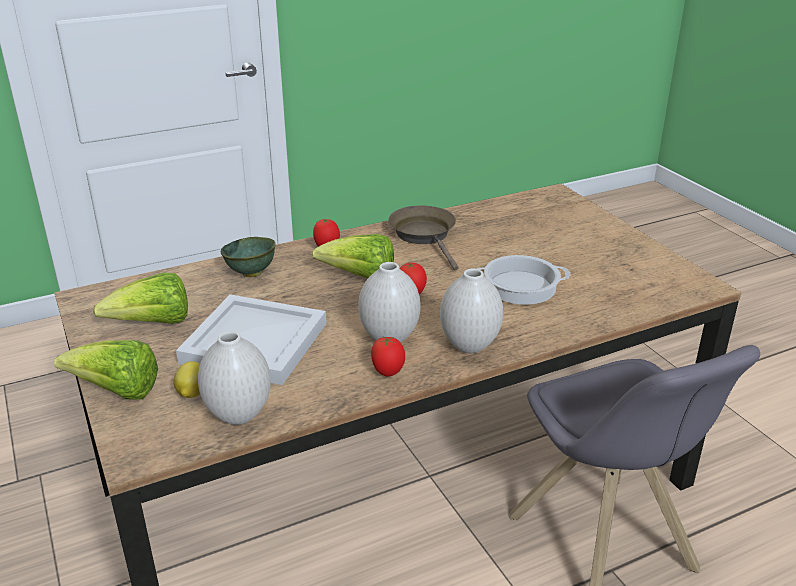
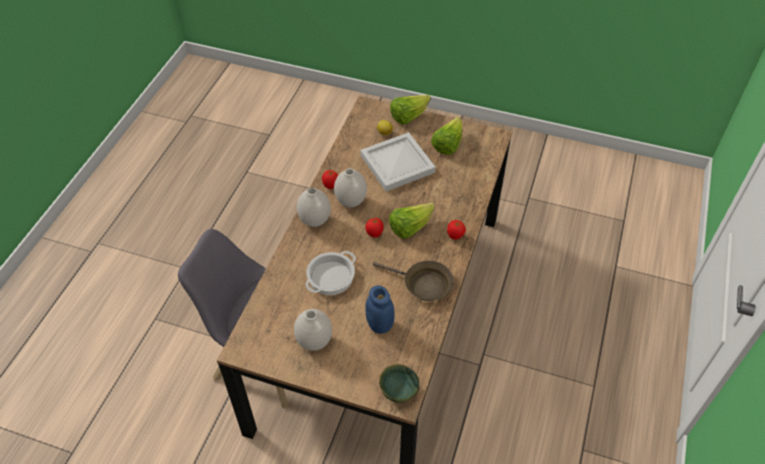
camera: 135 degrees right, 20 degrees up
(238, 415) = (357, 136): white vase -> white vase (315, 342)
(250, 274) = (459, 194): green bowl -> green bowl (398, 391)
(514, 234) = (380, 325): none -> blue jar

